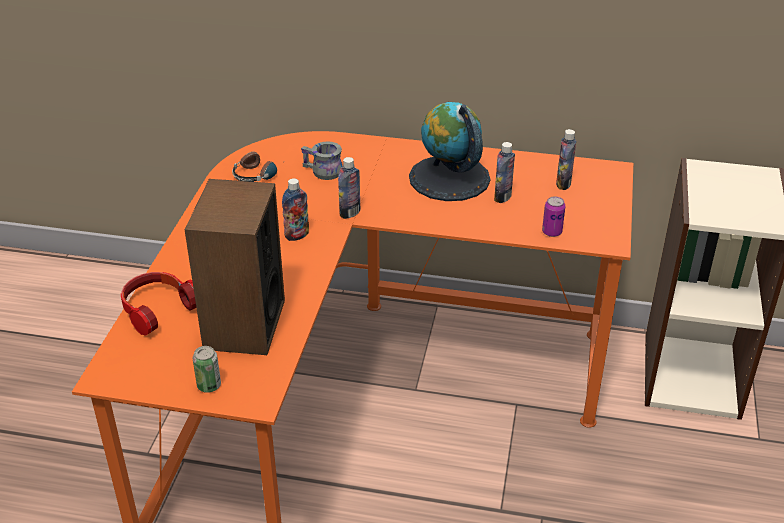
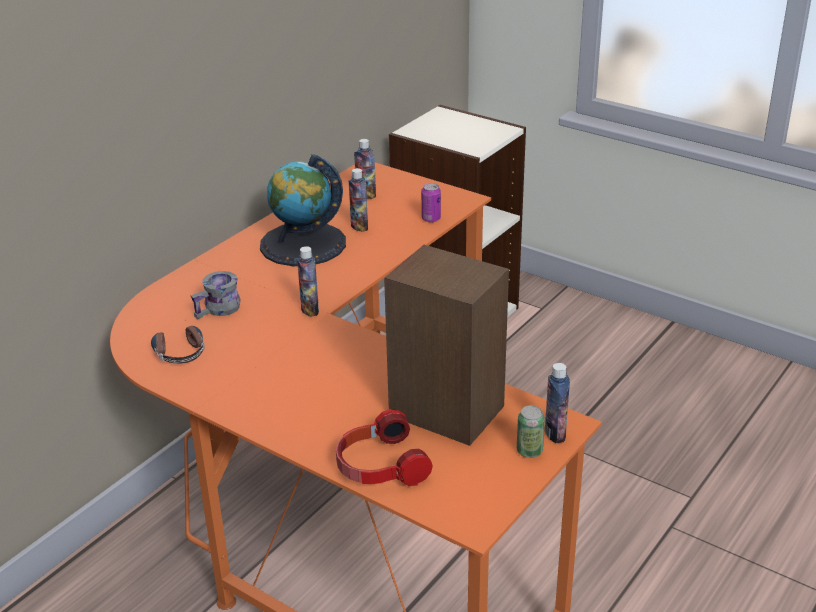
camera: 65 degrees left, 5 degrees down
(297, 235) = (320, 349): bottle -> bottle (555, 433)

